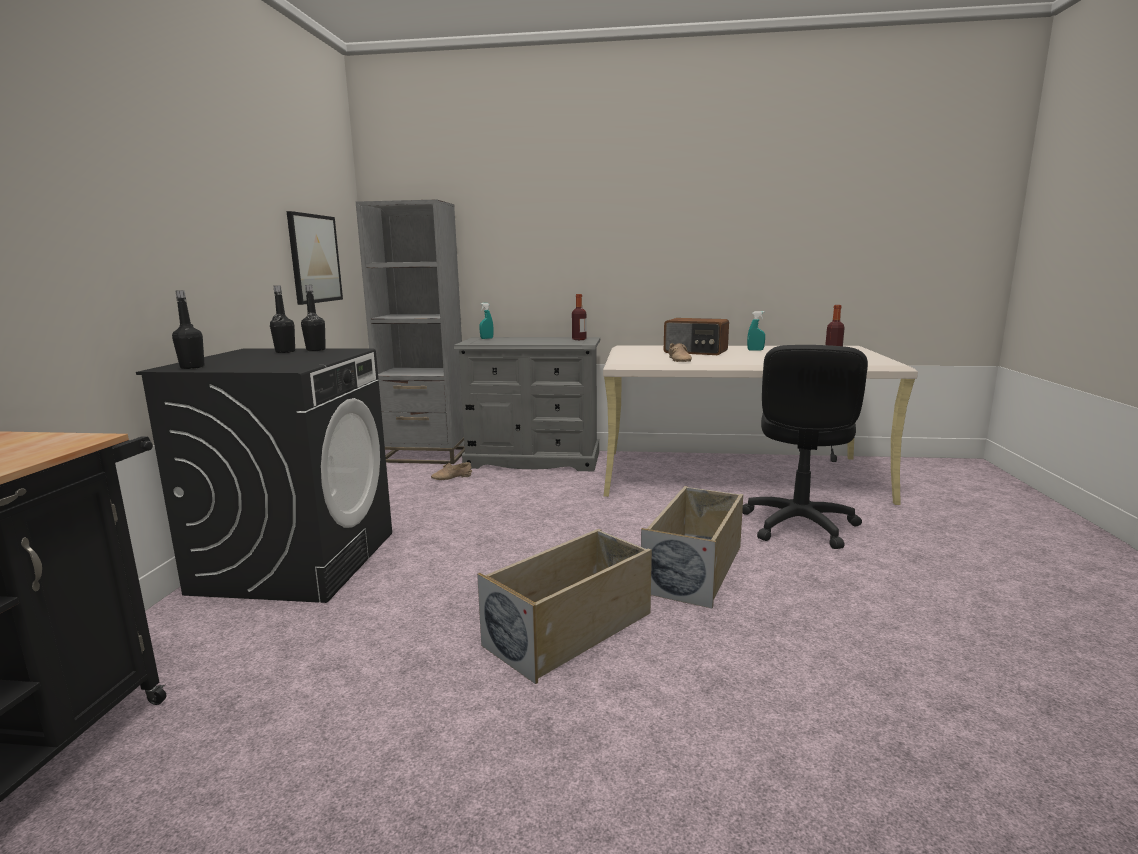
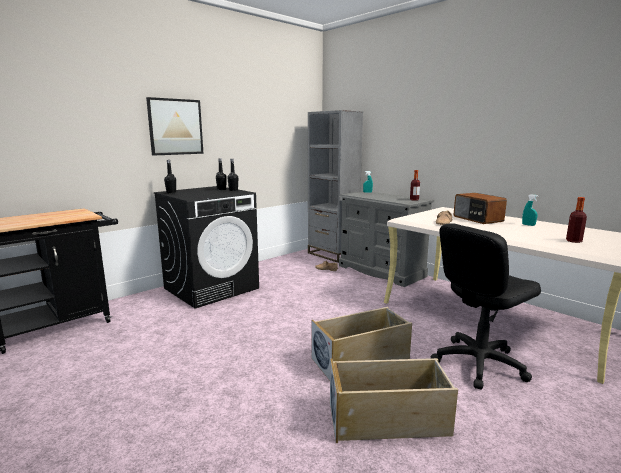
camera: 40 degrees right, 0 degrees up
(314, 258) = (279, 142): picture -> picture (175, 127)
(570, 629) = (253, 359): beige storage box -> beige storage box (389, 419)

